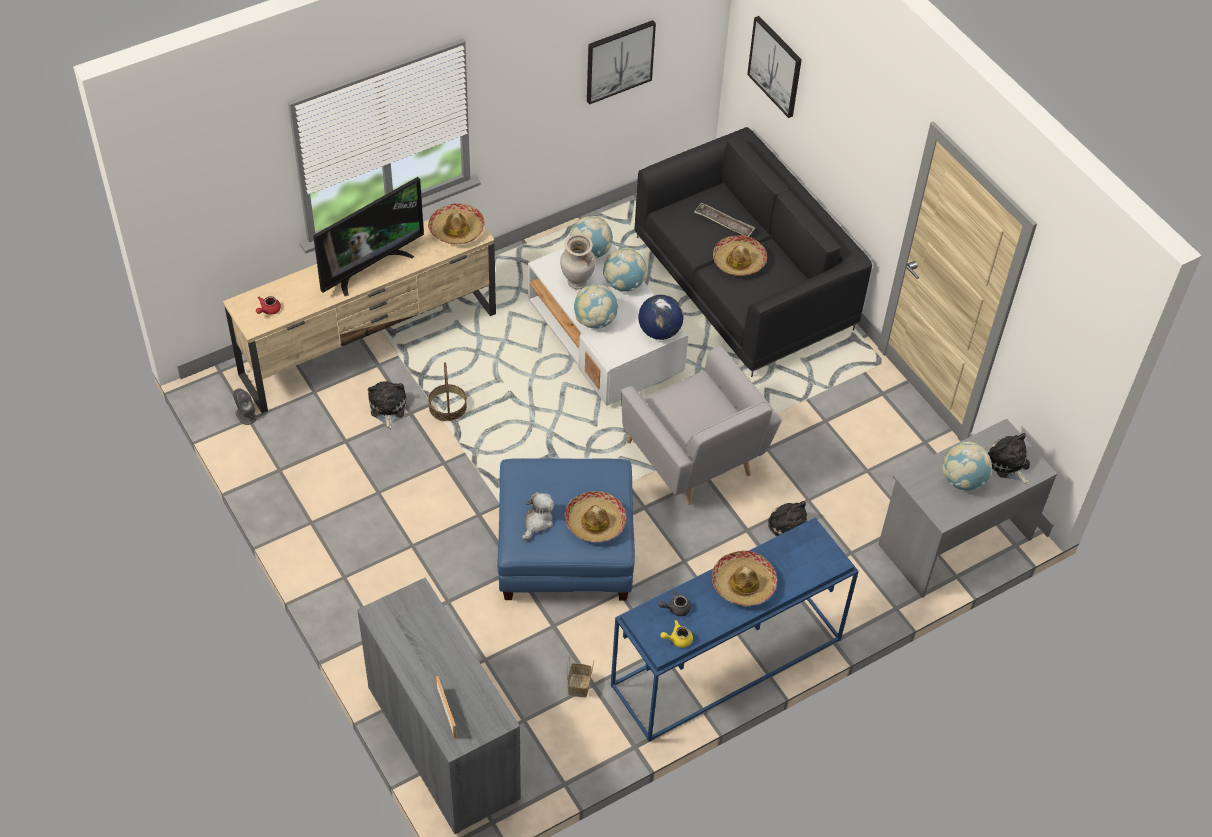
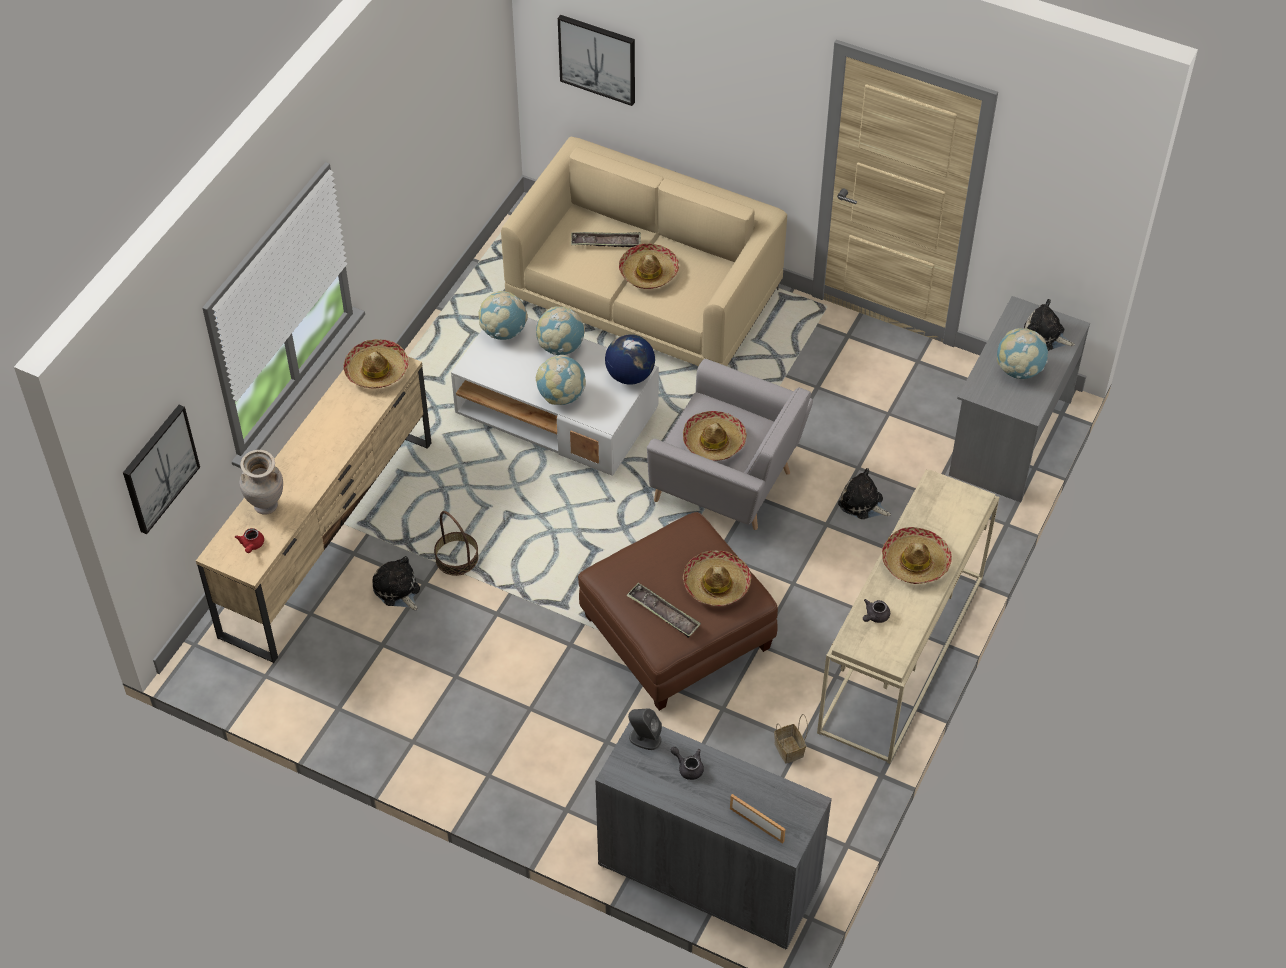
camera: 30 degrees left, 0 degrees up
(245, 415) = (258, 673): grey speaker -> grey speaker (644, 738)
(370, 267) = (320, 450): television -> none
(432, 639) = (688, 767): none -> grey teapot
(537, 522) = (663, 613): plush toy -> tray
(564, 549) = (677, 633): blue ottoman -> brown ottoman
(577, 283) = (515, 369): beige vase -> beige vase (266, 507)
(619, 61) = (443, 121): picture -> picture (159, 468)
(677, 639) = (899, 643): yellow teapot -> none
(685, 414) = (714, 442): none -> hat
(726, 664) = (902, 655): blue console table -> beige console table
(744, 283) = (645, 295): black sofa -> beige sofa

